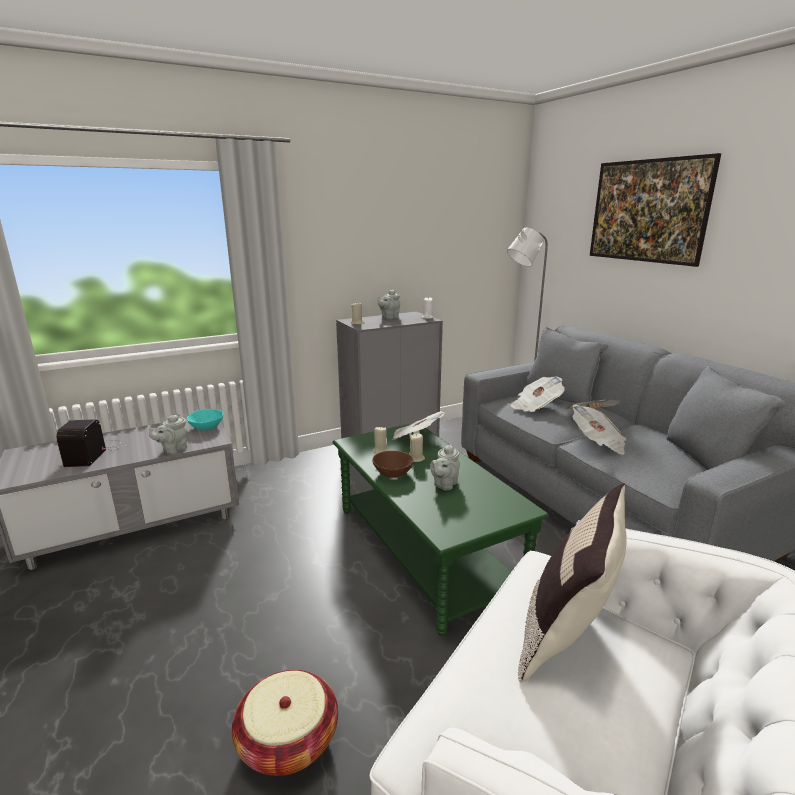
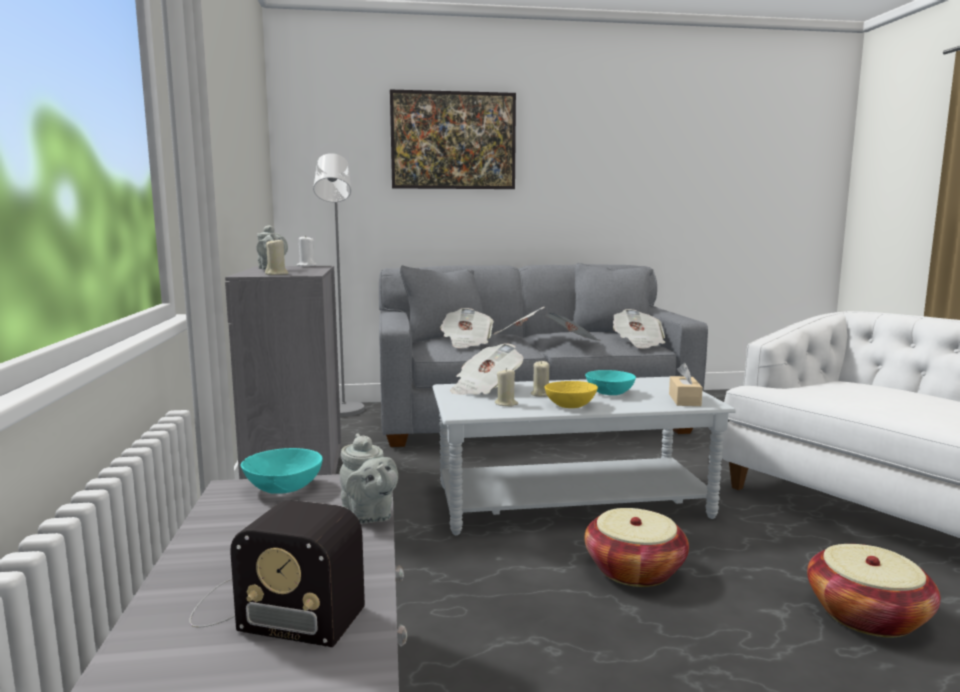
camera: 70 degrees left, 10 degrees down
(325, 594) = (634, 570): none -> basket
(392, 473) = (571, 405): brown bowl -> yellow bowl
(424, 550) = (572, 502): green coffee table -> grey coffee table
(444, 484) = (609, 393): grey teapot -> turquoise bowl
(448, 521) = (684, 400): none -> beige tissue box
(567, 636) = (849, 390): pillow -> none
(667, 478) = (638, 343): none -> newspaper

